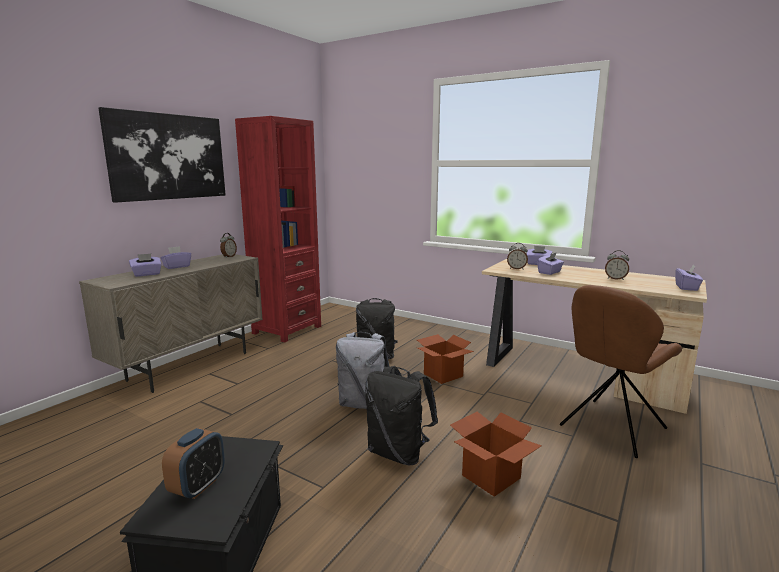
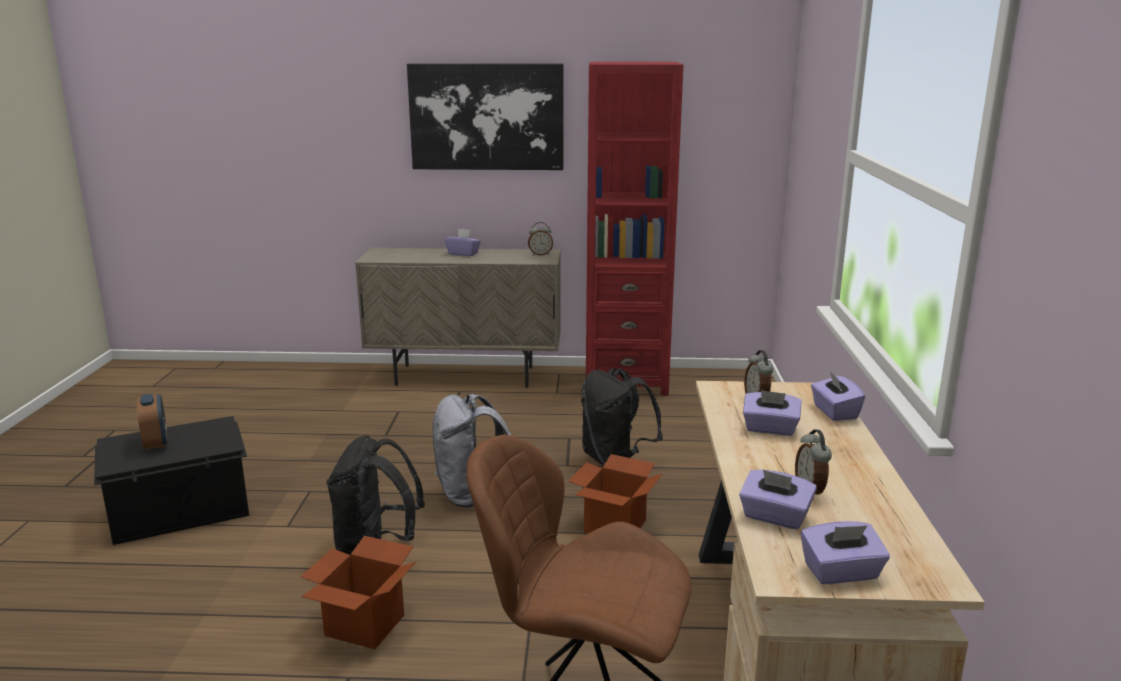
camera: 60 degrees right, 5 degrees up
(147, 274) = (418, 255): purple tissue box -> purple tissue box (775, 517)
(198, 486) = (156, 442): alarm clock -> alarm clock turned 105 degrees counterclockwise

